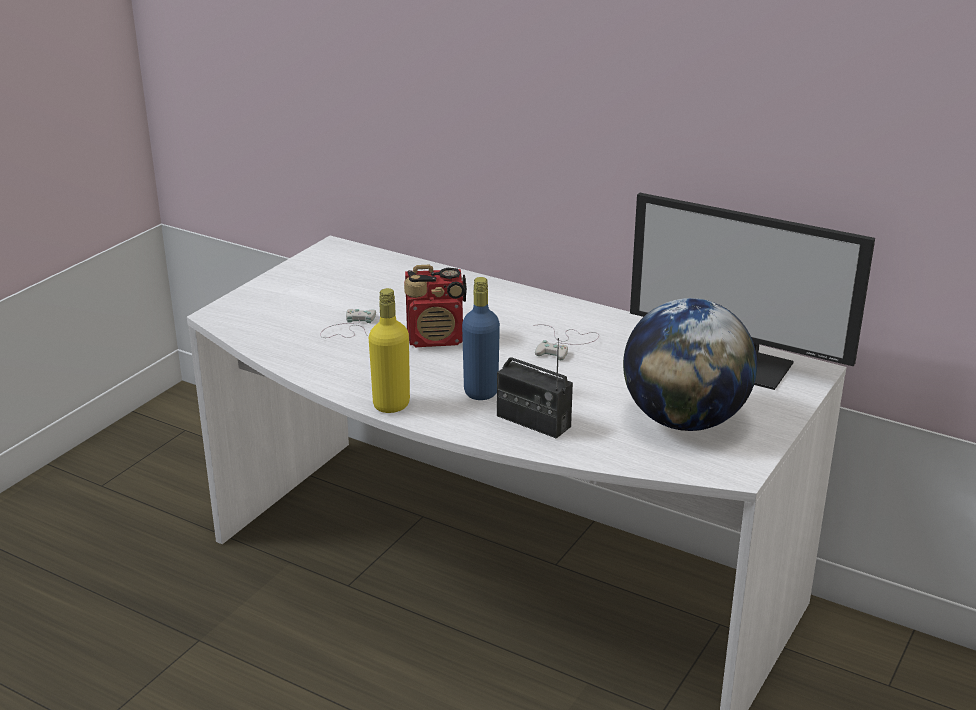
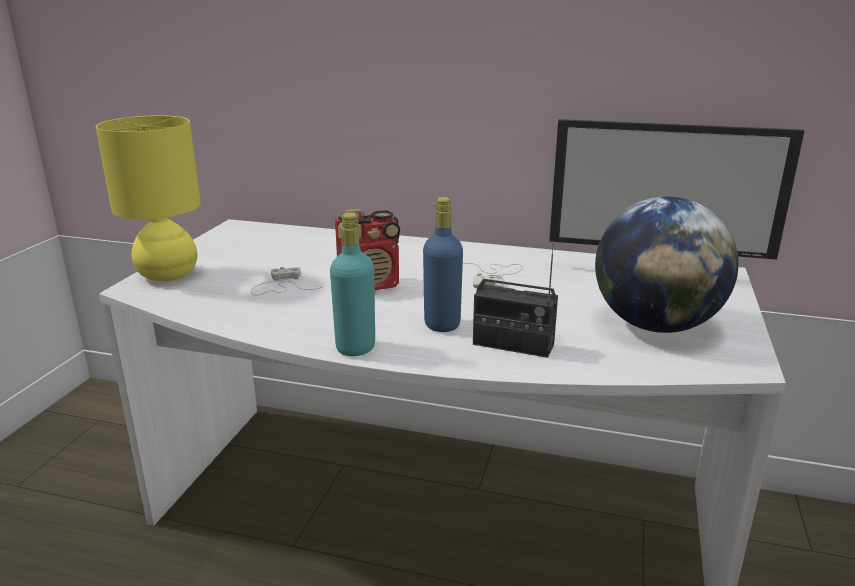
camera: 15 degrees left, 5 degrees down
(250, 303) = (167, 275): none -> yellow table lamp
(391, 405) = (355, 348): yellow bottle -> turquoise bottle

